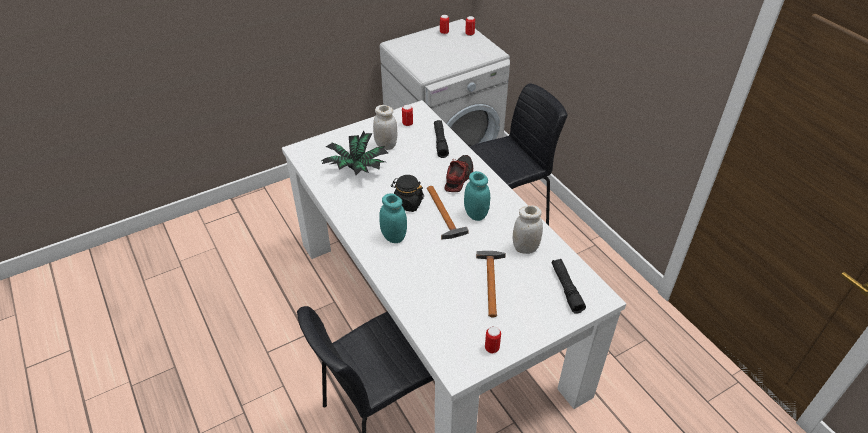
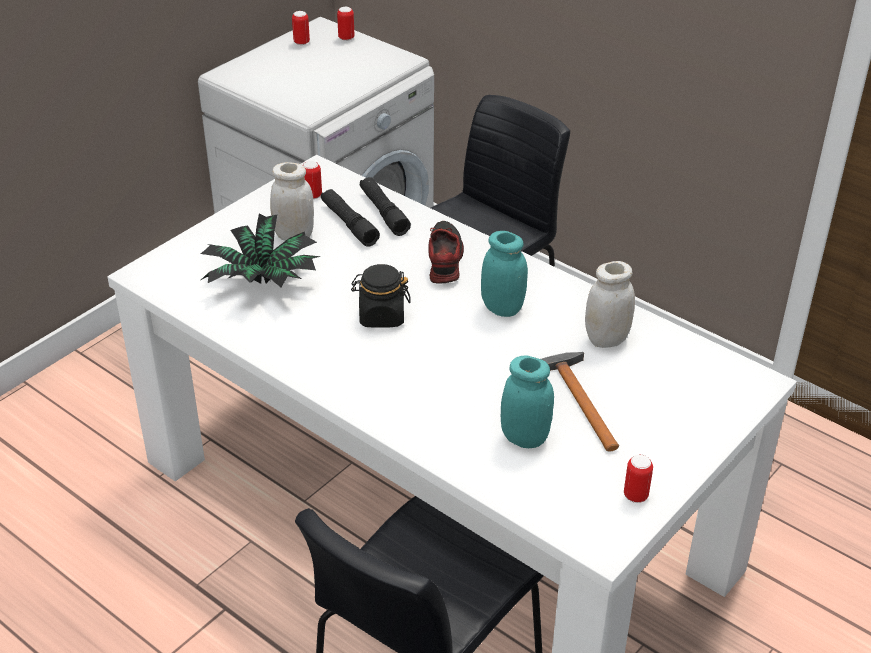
camera: 20 degrees left, 5 degrees down
(394, 237) = (387, 372): turquoise jar -> turquoise jar (524, 438)
(443, 215) = (451, 321): hammer -> none
(566, 289) = (700, 382): black flashlight -> black flashlight (349, 224)

